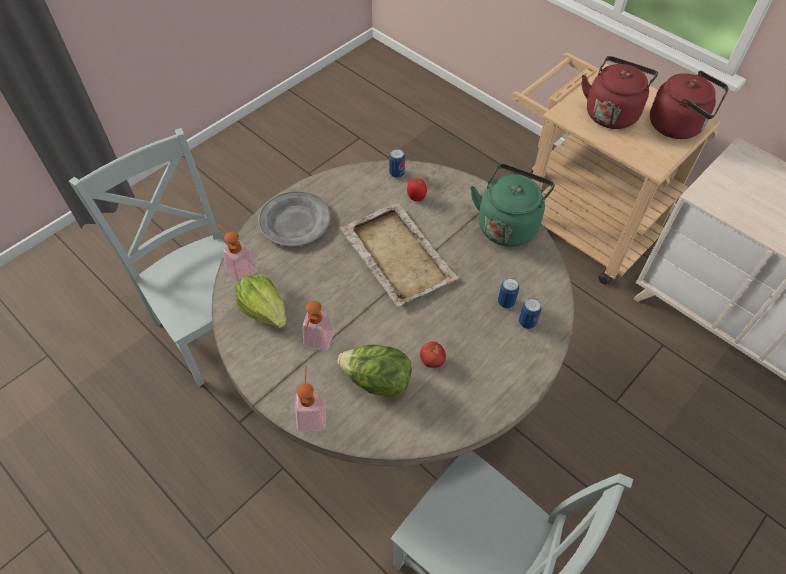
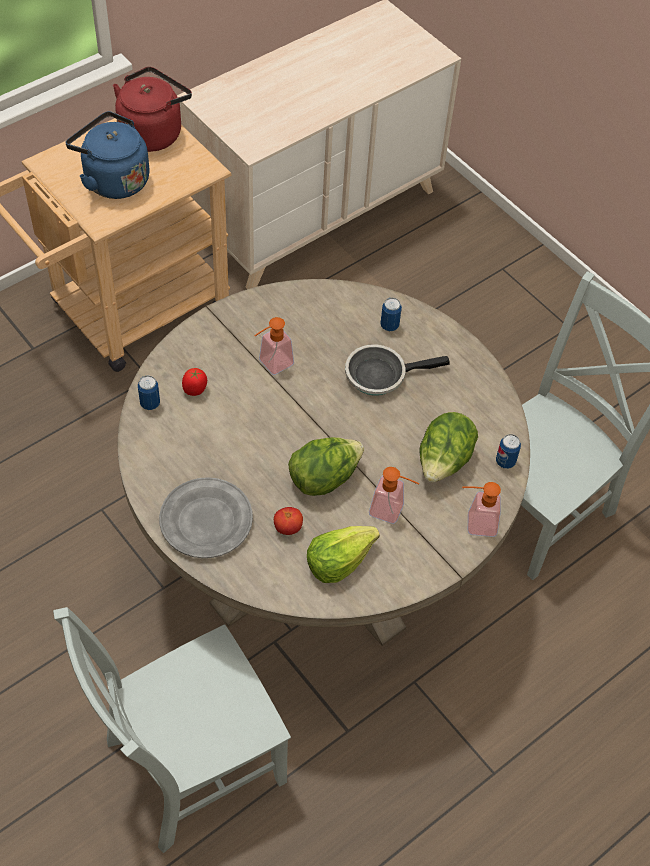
camera: 85 degrees left, 0 degrees up
(238, 268) = (270, 587): soap dispenser -> soap dispenser (271, 365)
(345, 291) = (324, 478): none -> lettuce
(397, 254) = (280, 422): beige tray -> none
(432, 361) = (425, 412): tomato -> tomato (288, 528)
(466, 320) = (380, 375): none -> frying pan
(506, 302) = (362, 337): can -> can (505, 461)
(508, 224) = (257, 313): green kettle -> none
(611, 112) = (113, 180): red kettle -> blue kettle

